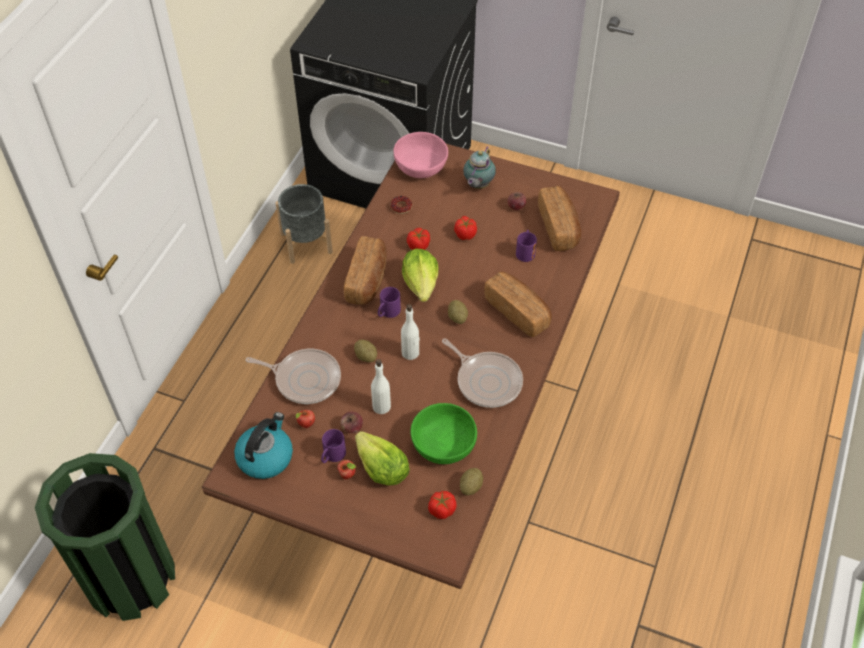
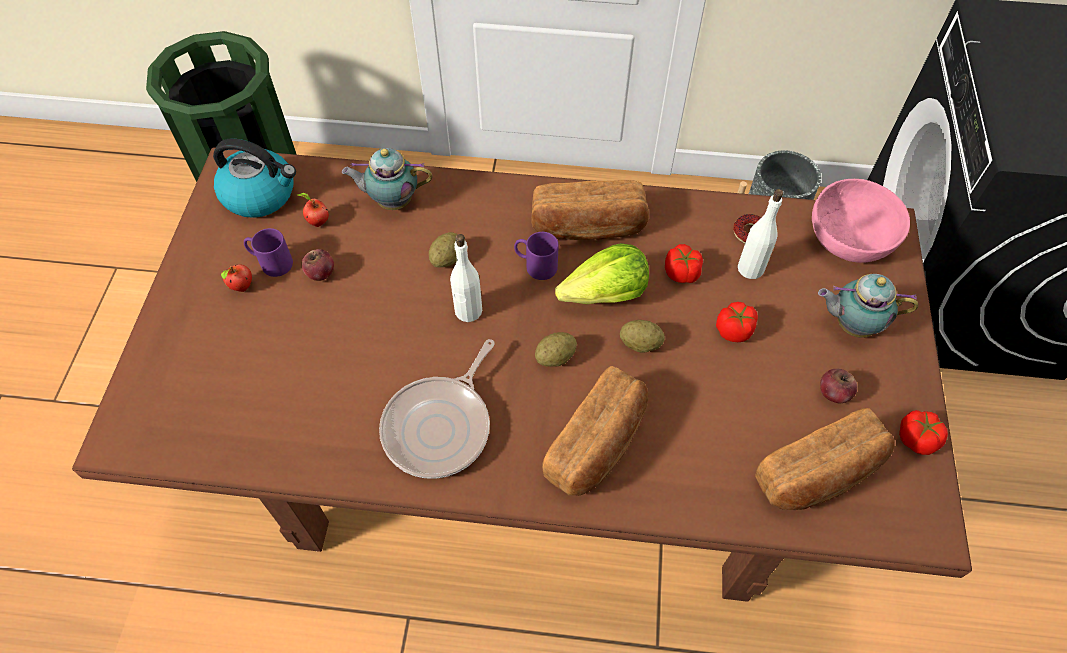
camera: 75 degrees right, 5 degrees up
(304, 379) = (392, 201): frying pan -> teapot
(381, 406) = (363, 298): white bottle -> white bottle (751, 268)
(381, 468) = (257, 323): lettuce -> none
(441, 509) = (193, 415): tomato -> tomato (916, 439)
(443, 444) = (310, 391): green bowl -> none
(470, 486) = (237, 446): potato -> potato (640, 344)
(525, 251) = (736, 428): purple mug -> none

